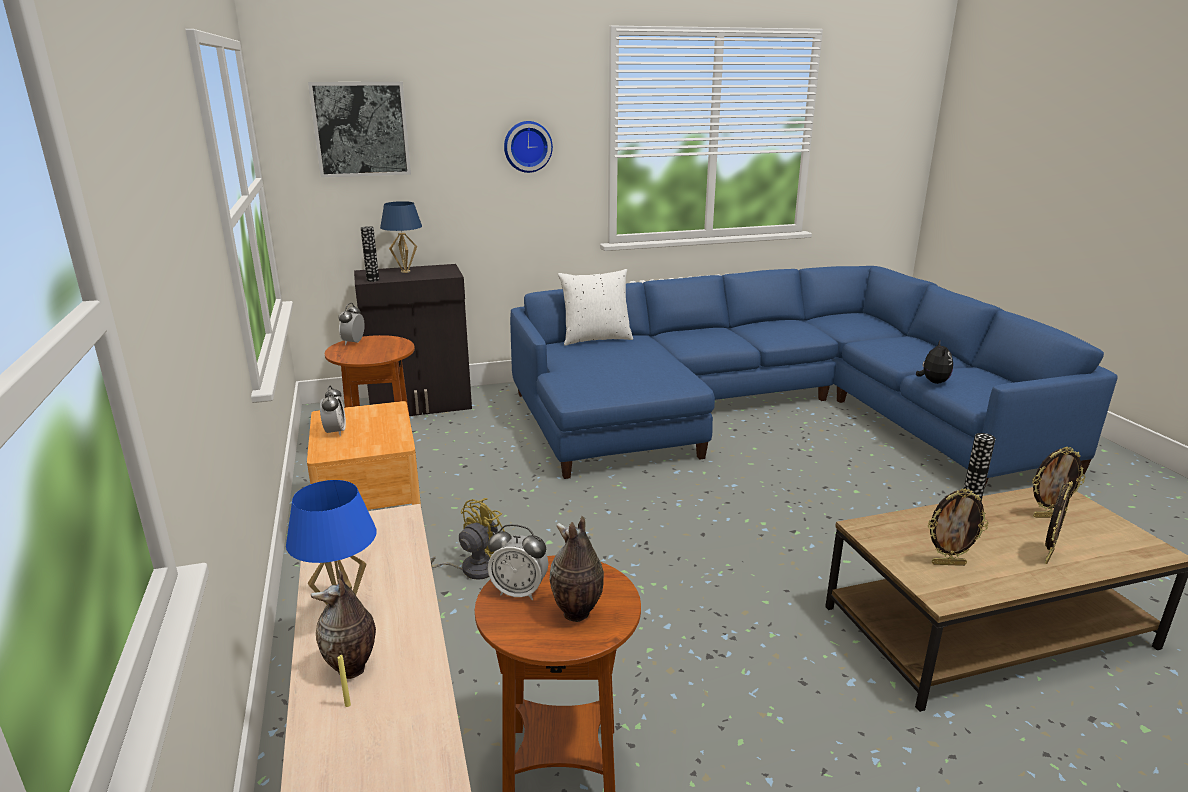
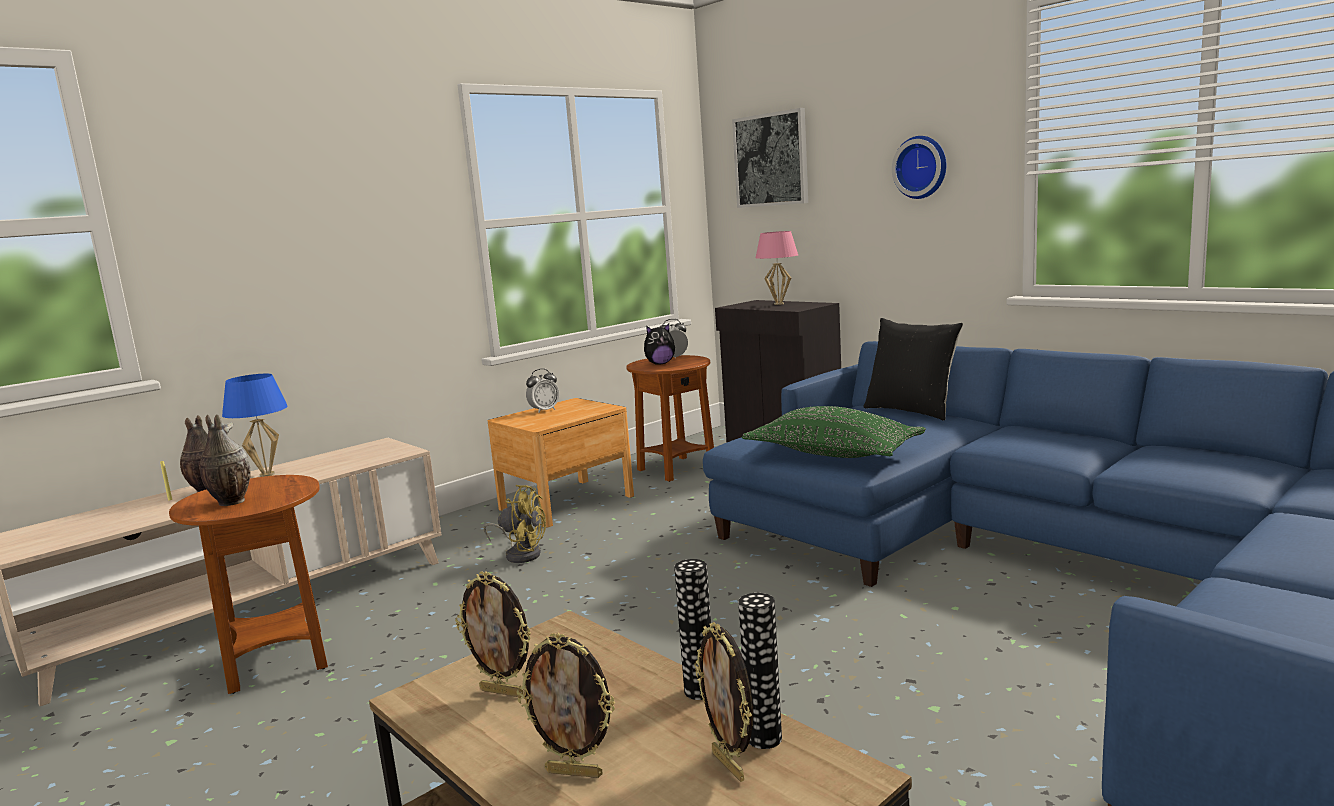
camera: 65 degrees right, 10 degrees down
(373, 280) = (736, 306): vase -> vase (764, 738)
(405, 271) = (779, 304): blue table lamp -> pink table lamp
(519, 592) = (260, 484): alarm clock -> none
(596, 339) = (911, 411): white pillow -> black pillow
(651, 380) = (833, 454): none -> green pillow
(932, 382) = (1205, 594): plush toy -> plush toy (660, 364)
(948, 563) = (503, 692): picture frame -> picture frame turned 45 degrees counterclockwise

